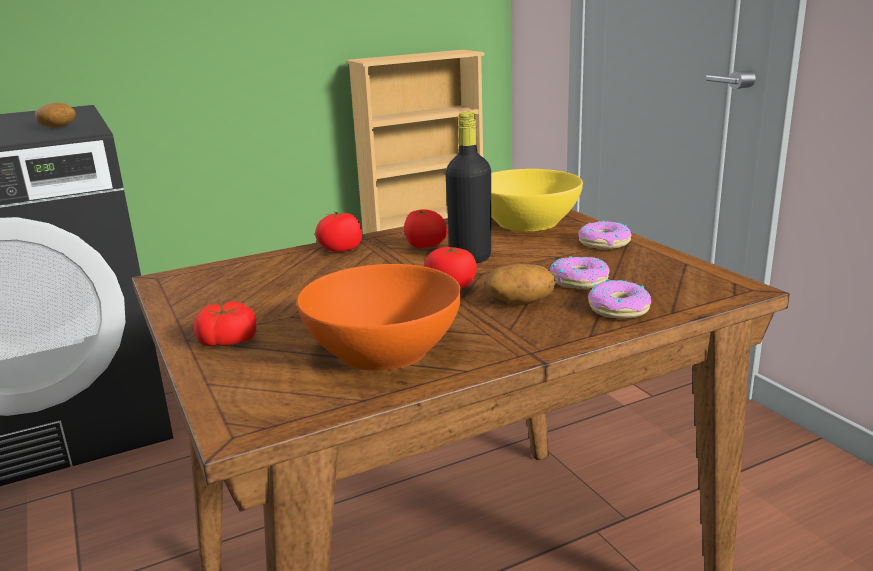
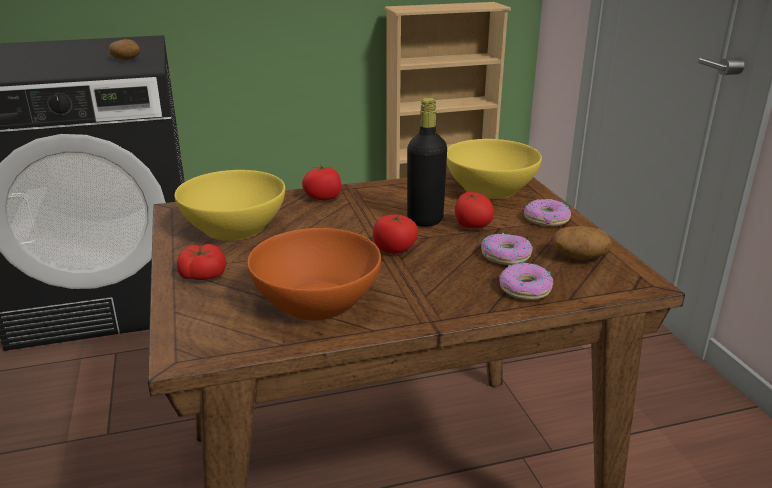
camera: 10 degrees right, 5 degrees up
(245, 289) = (234, 227): none -> yellow bowl
(425, 246) = (392, 203): tomato -> tomato (472, 226)
(520, 301) = (446, 270): potato -> potato (579, 256)

